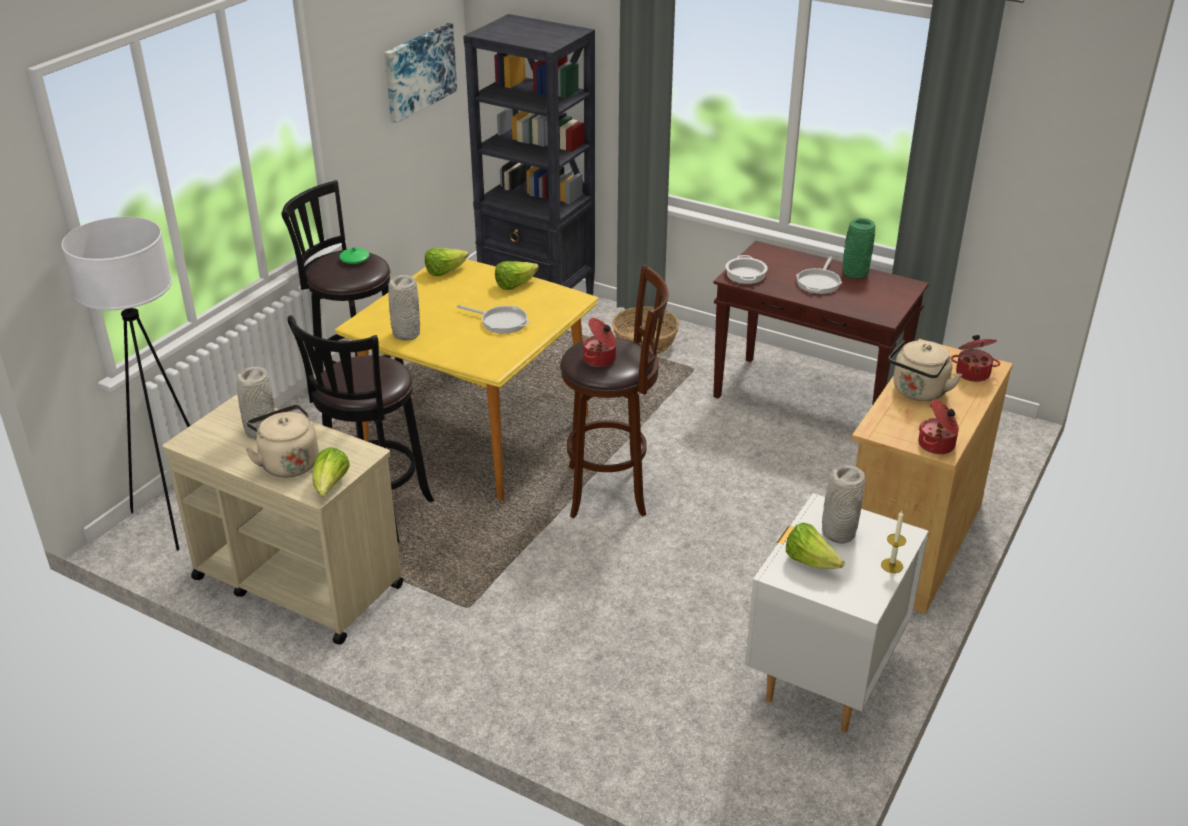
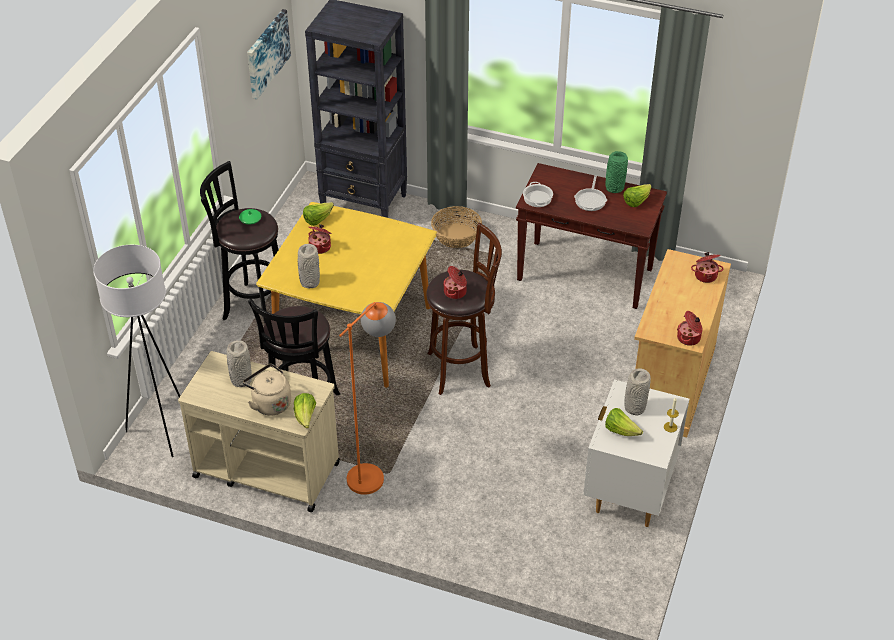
camera: 10 degrees left, 10 degrees up
(436, 299) = (320, 247): none -> cooking pot
(447, 602) = (373, 471): none -> orange floor lamp
(501, 321) = (374, 263): frying pan -> none
(515, 285) = (373, 227): lettuce -> lettuce (636, 201)
(918, 392) = (672, 296): beige kettle -> none

